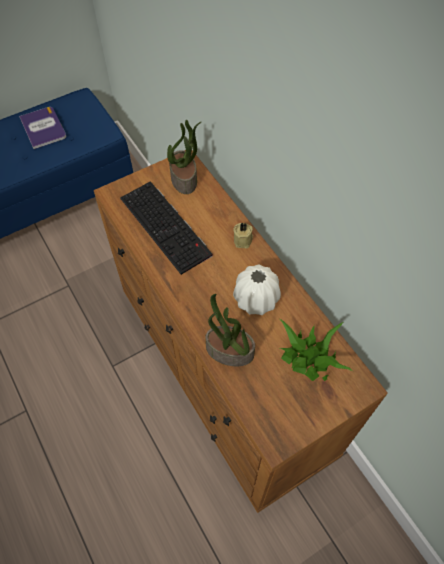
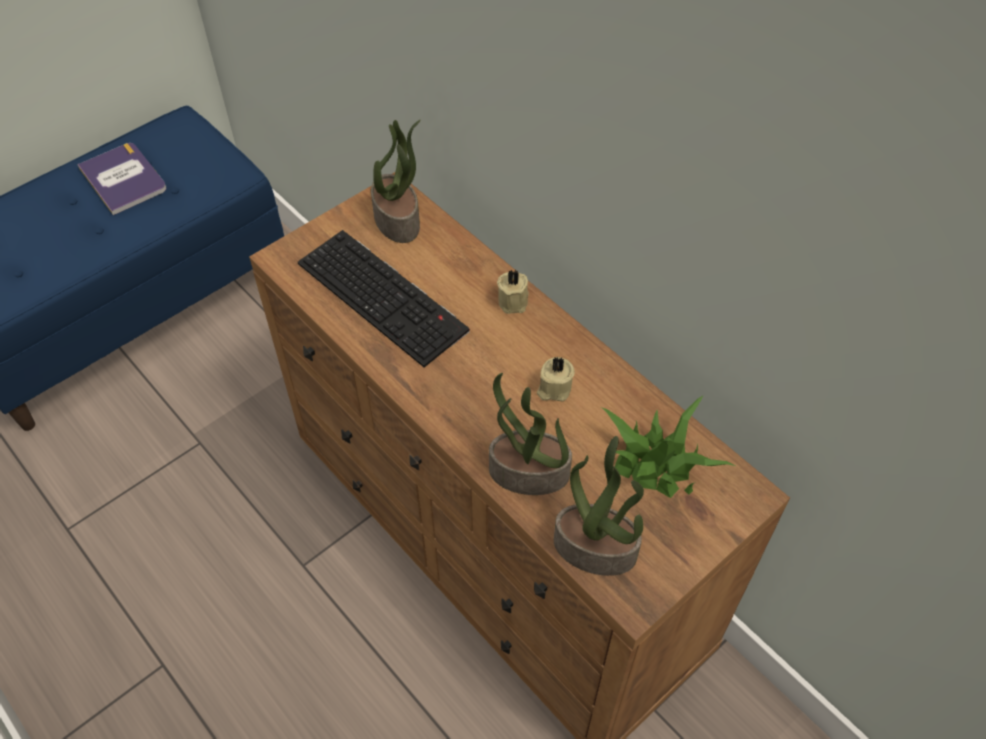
camera: 10 degrees left, 5 degrees down
(256, 299) = (553, 388): white vase -> beige candle
(260, 406) = (596, 548): none -> potted plant

